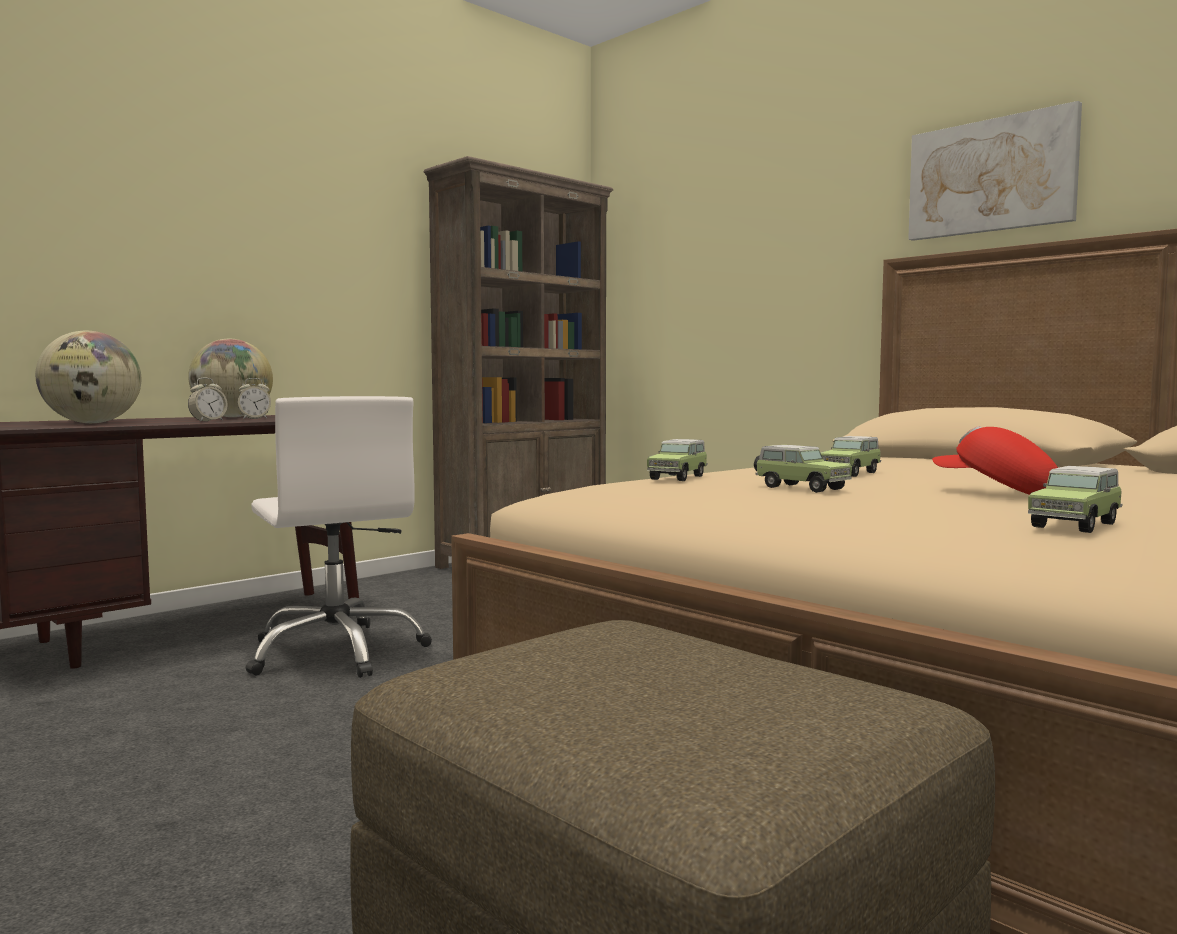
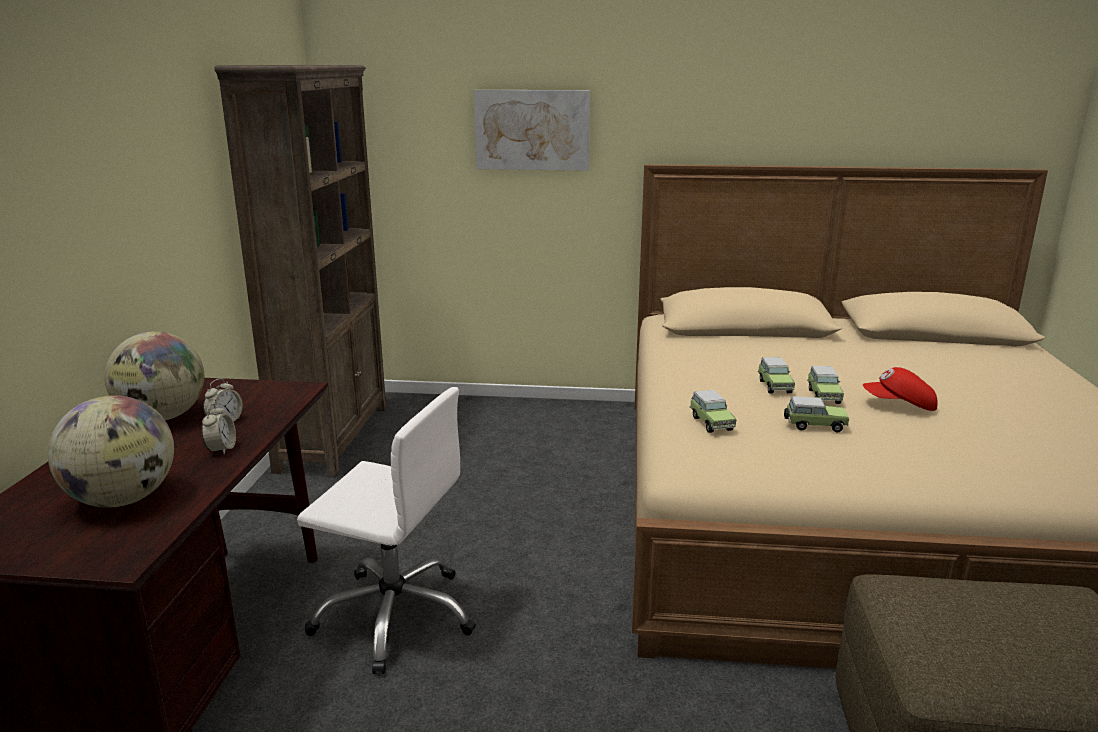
camera: 40 degrees left, 15 degrees up
(991, 176) = (719, 108): picture -> picture (532, 130)
(1076, 525) = (1008, 448): toy car -> toy car (823, 396)

